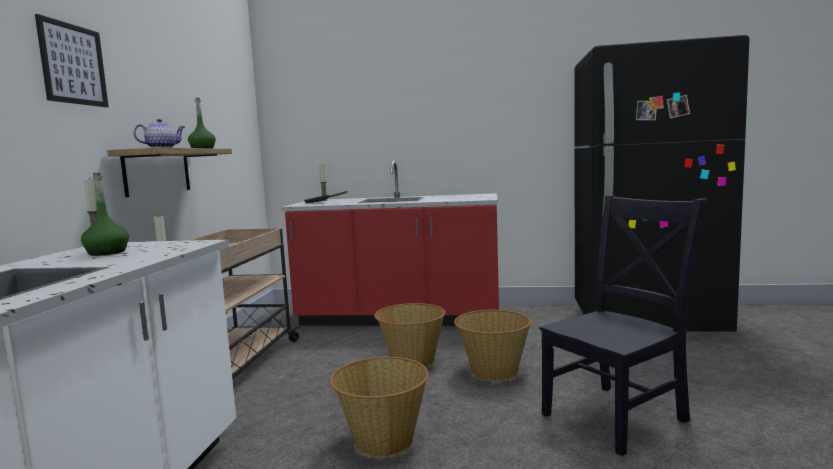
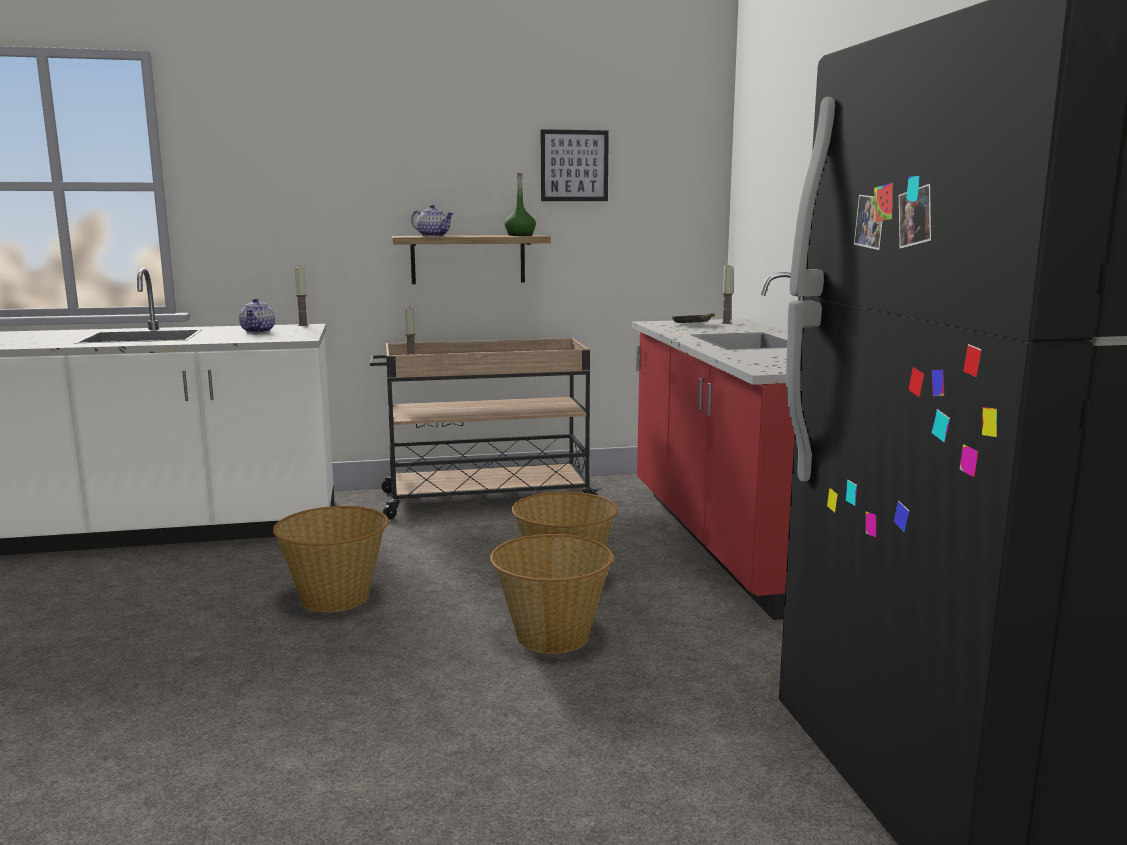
camera: 70 degrees right, 5 degrees up
(73, 64) = (358, 156): picture -> picture (574, 166)
(107, 252) = (258, 331): green bottle -> teapot
(618, 415) = (423, 742): black chair -> none

